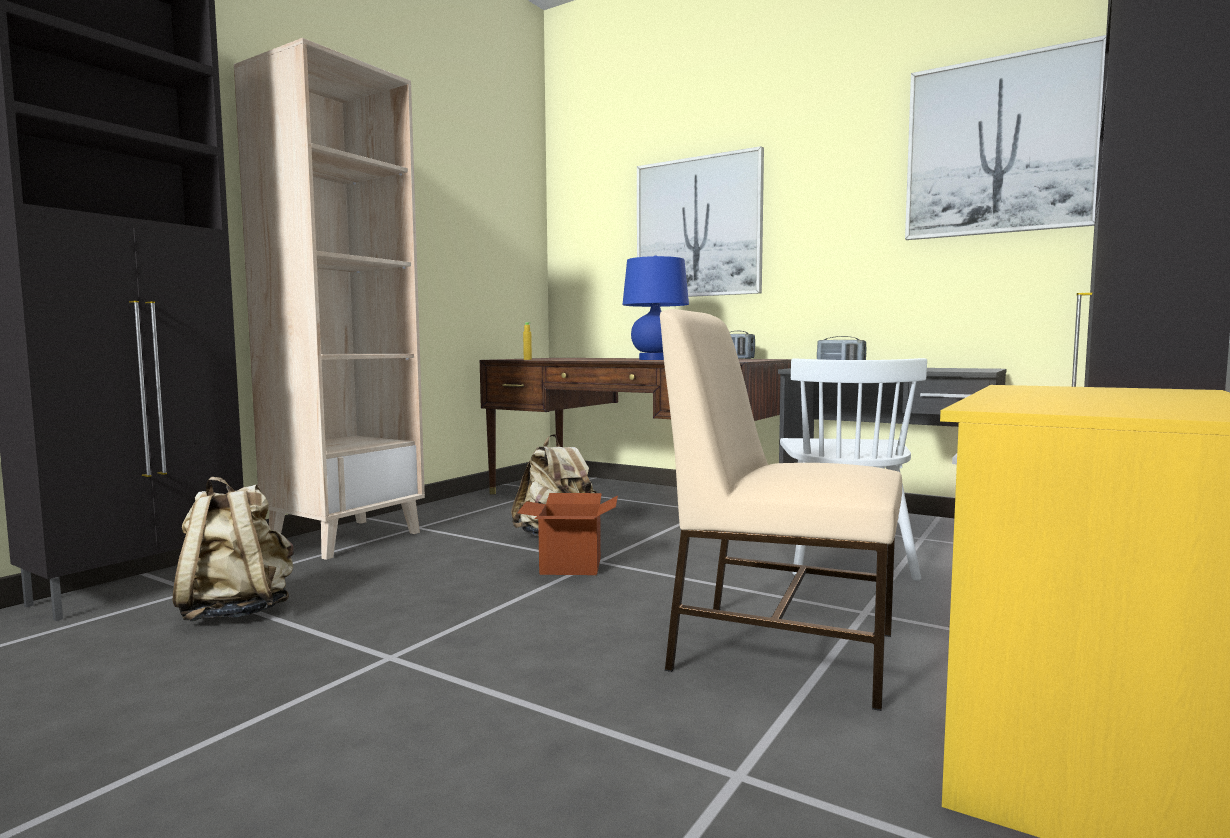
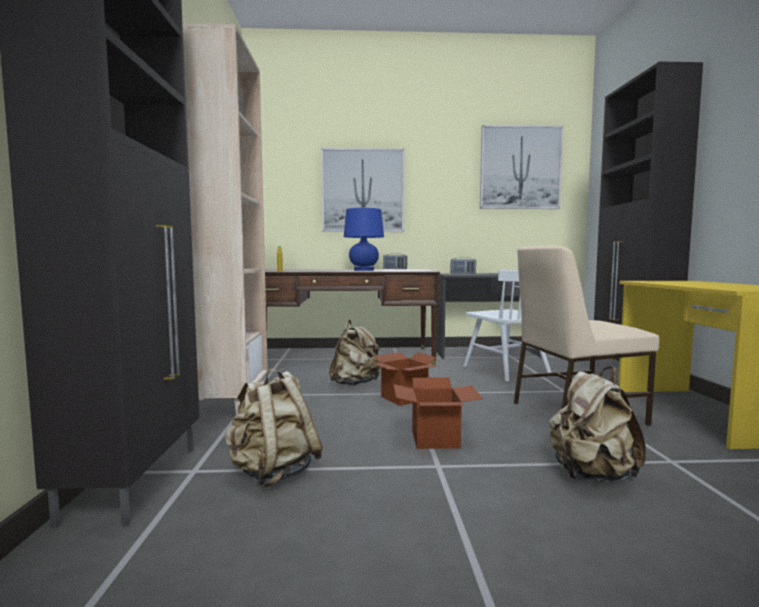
camera: 35 degrees left, 0 degrees up
(470, 625) = (435, 439): none -> cardboard box
(538, 740) = (591, 475): none -> beige backpack

